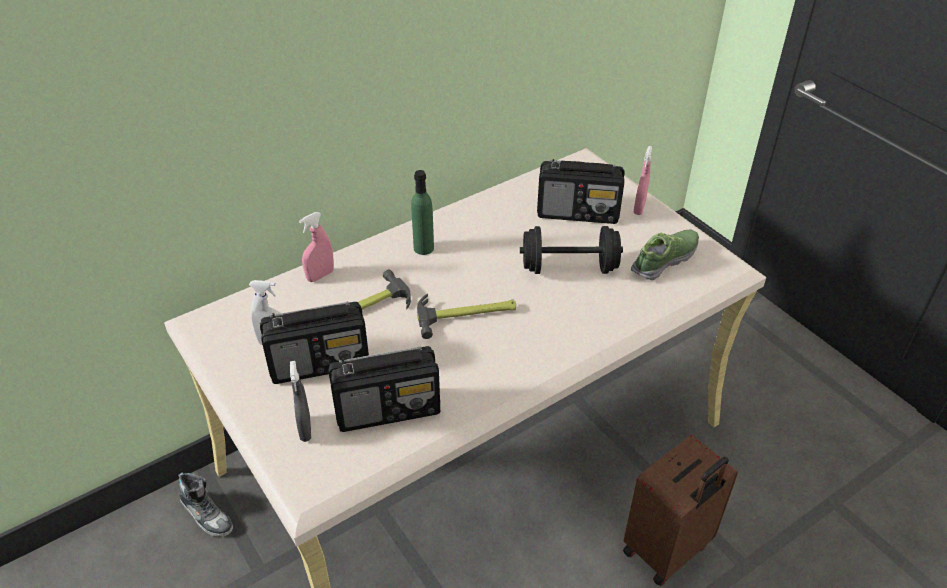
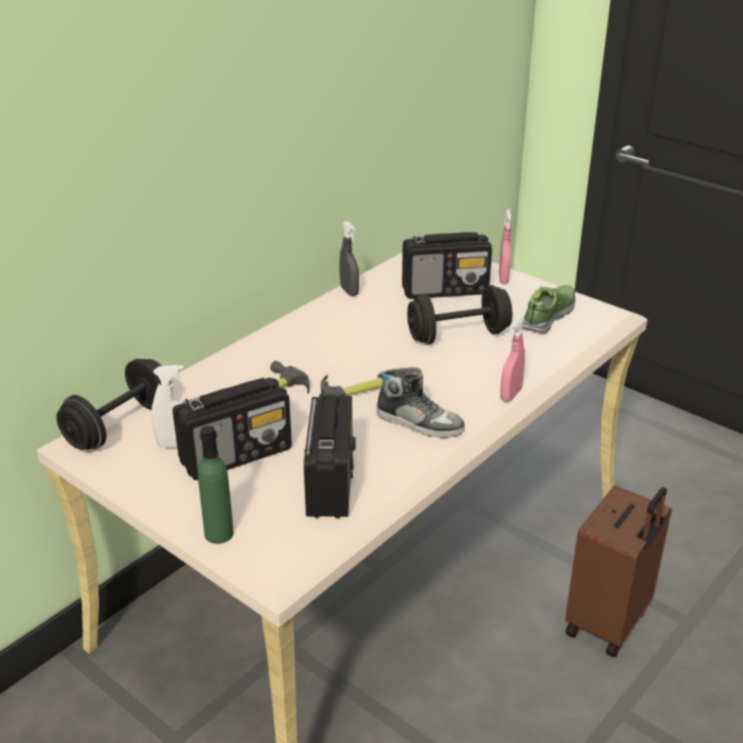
camera: 15 degrees left, 10 degrees down
(207, 514) = (88, 695): shoe -> shoe (419, 422)
(235, 313) = (119, 426): none -> black dumbbell
(305, 429) = (248, 514): grey spray bottle -> grey spray bottle (349, 291)
(320, 275) = (200, 379): pink spray bottle -> pink spray bottle (510, 395)
(389, 410) = (330, 482): radio -> radio turned 60 degrees counterclockwise
(423, 248) = (301, 340): green bottle -> green bottle (219, 533)

